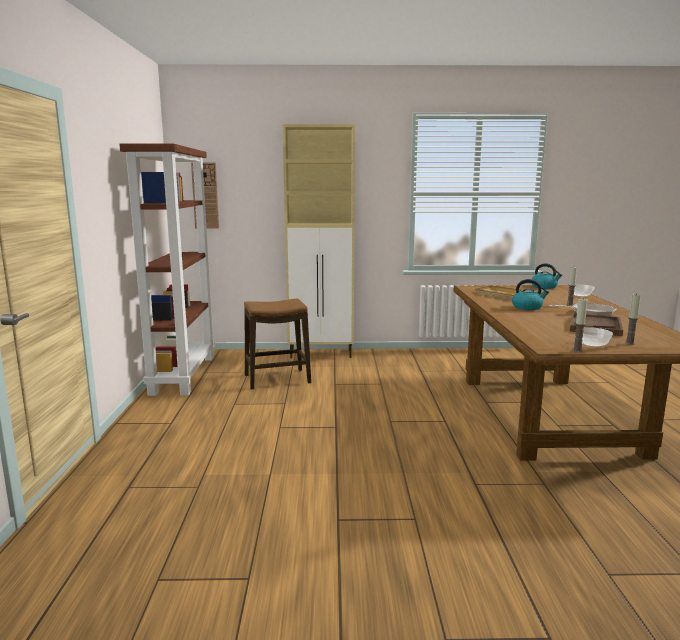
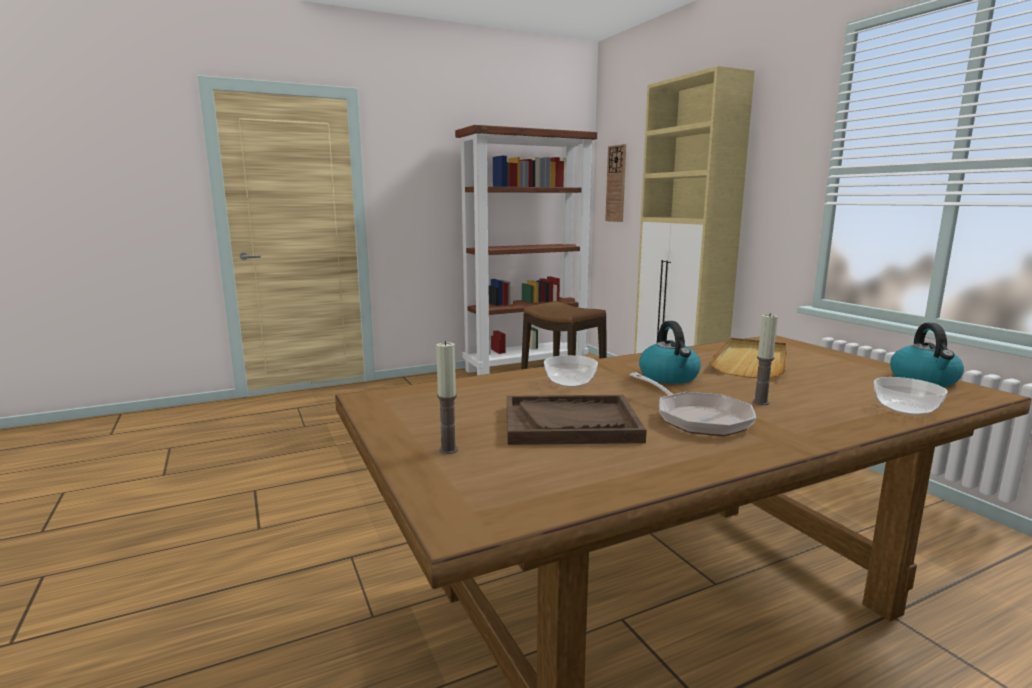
camera: 65 degrees right, 0 degrees up
(577, 350) = (368, 414): candle -> none
(593, 344) = (419, 423): bowl -> bowl (570, 382)

